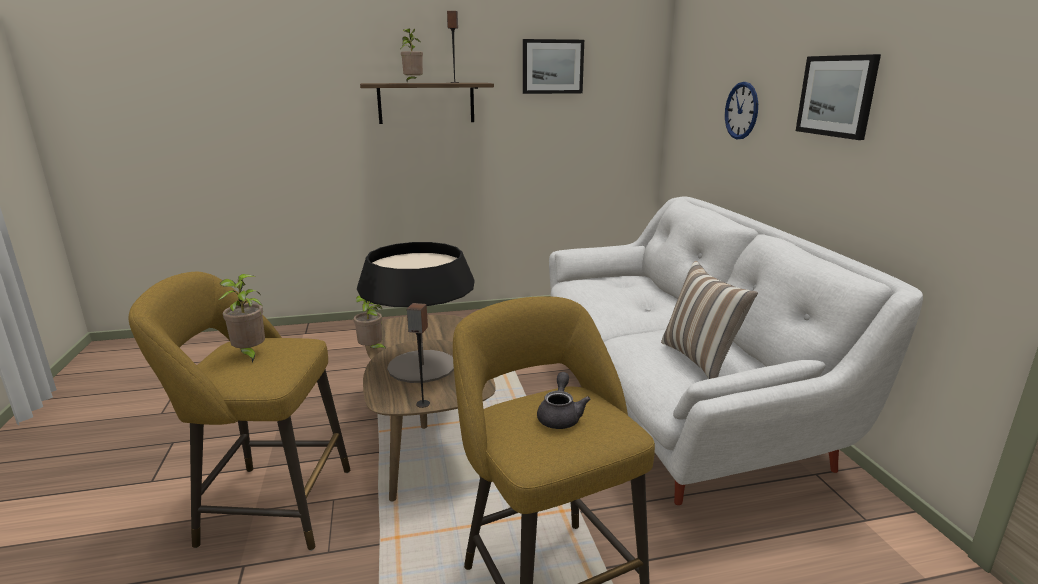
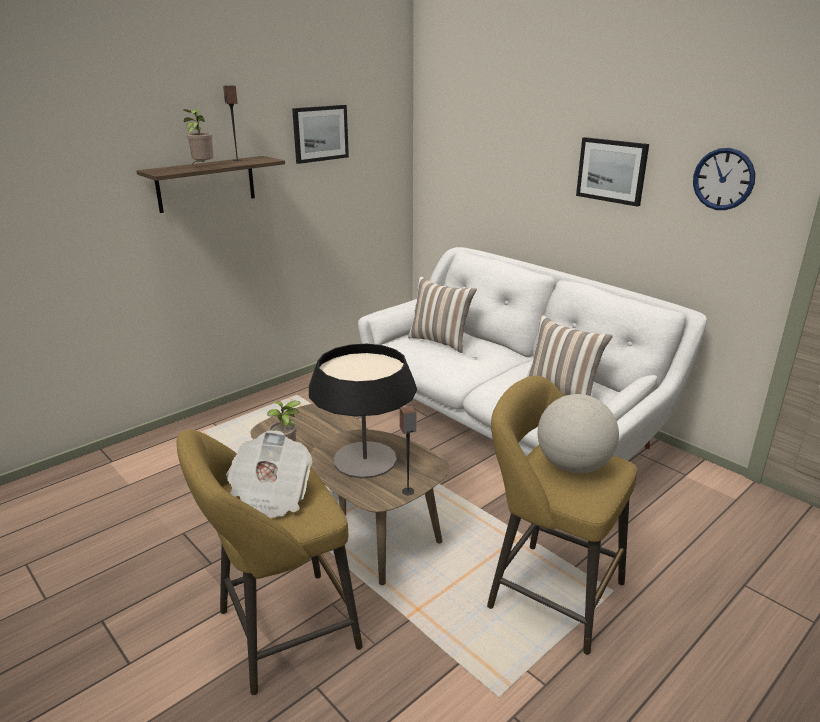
camera: 30 degrees left, 5 degrees up
(250, 355) = (270, 497): potted plant -> newspaper
(560, 416) = (573, 466): grey teapot -> globe
(619, 287) = (440, 341): none -> pillow
(741, 111) = (512, 173): wall clock -> wall clock (723, 179)

